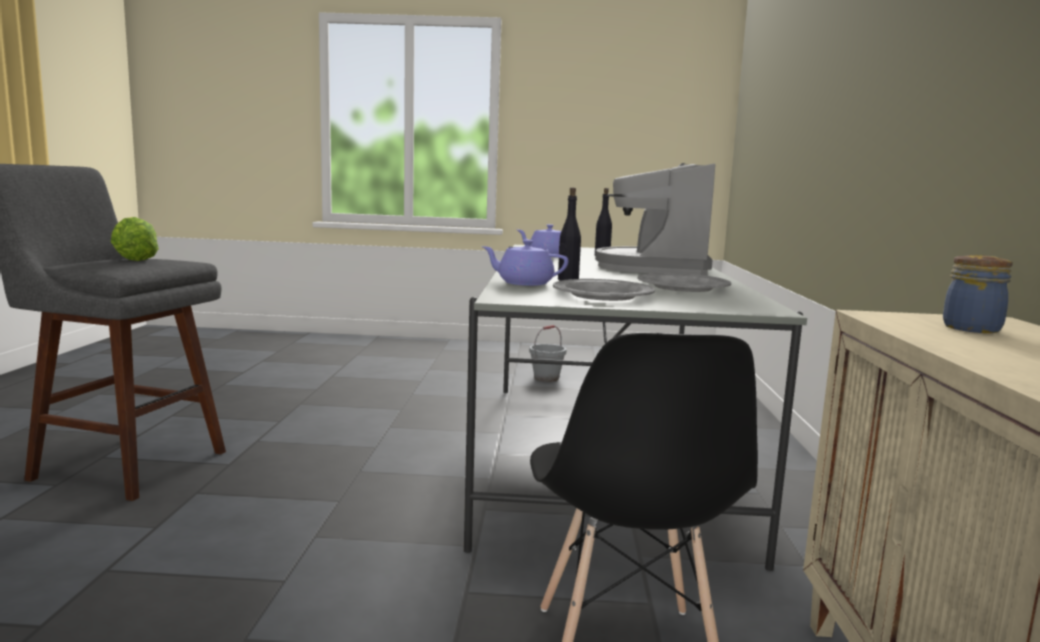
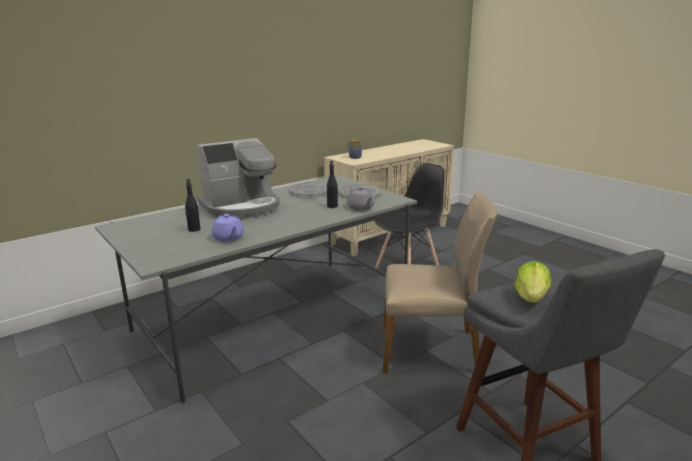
camera: 130 degrees left, 10 degrees up
(332, 504) = (430, 349): none -> beige chair
(524, 283) = (361, 208): purple teapot -> grey teapot
(546, 378) = (111, 404): grey bucket -> none

